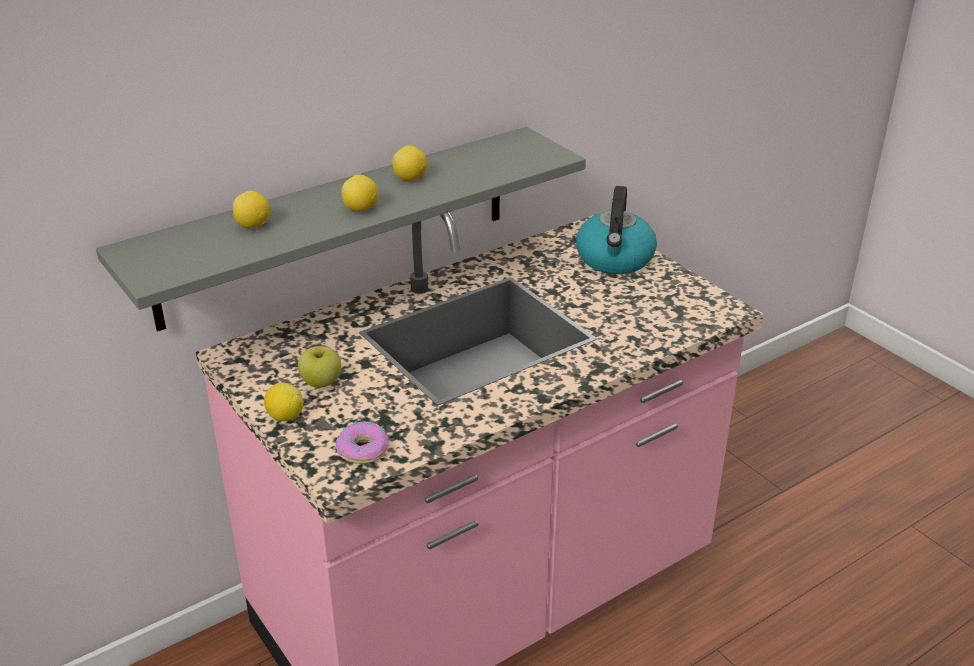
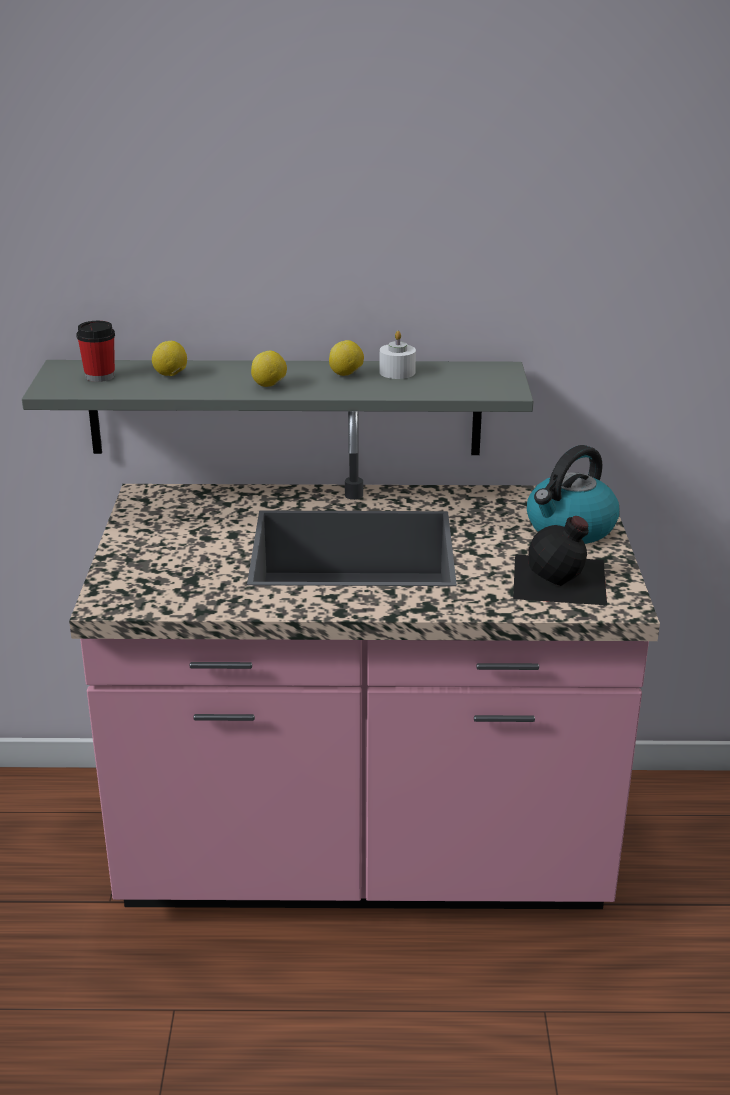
camera: 35 degrees right, 5 degrees down
(184, 249) = (100, 376): none -> cup
(285, 416) = (123, 549): lemon -> none
(321, 382) = (181, 536): apple -> none
(363, 449) = (148, 593): donut -> none
(448, 164) = (397, 372): none -> white candle
(661, 304) = (561, 579): none -> black bottle

